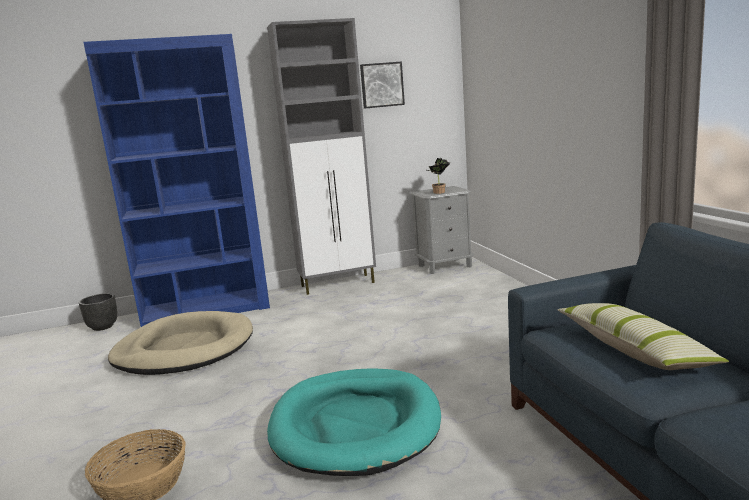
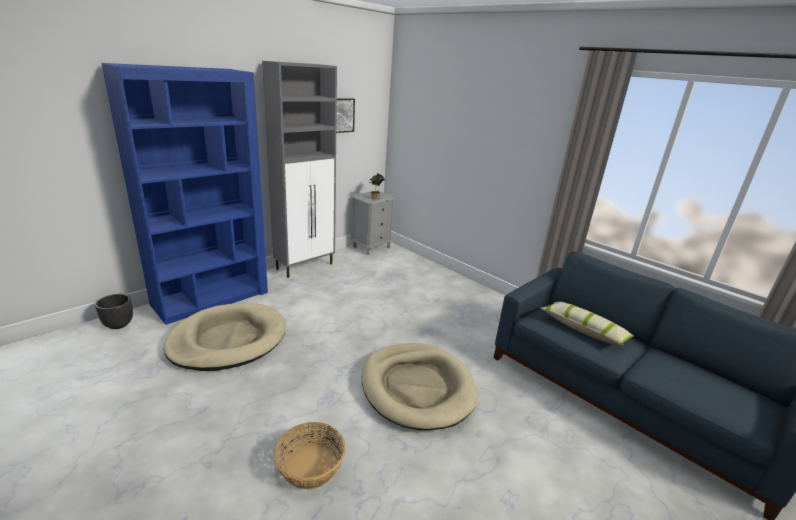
camera: 30 degrees left, 10 degrees up
(355, 425) = (417, 387): turquoise dog bed -> beige dog bed

